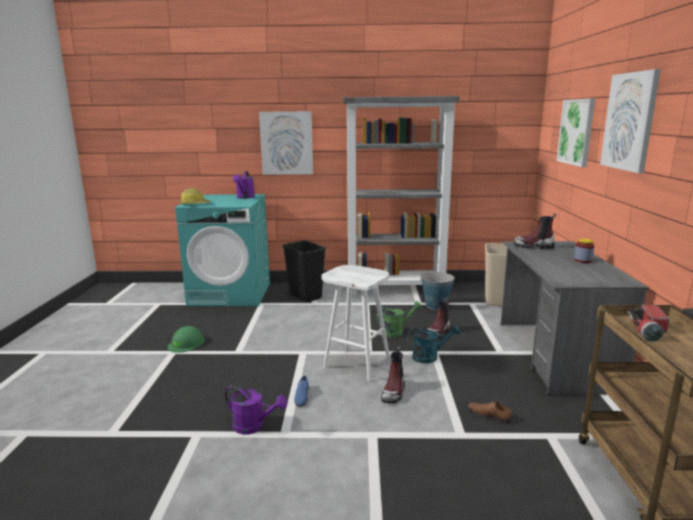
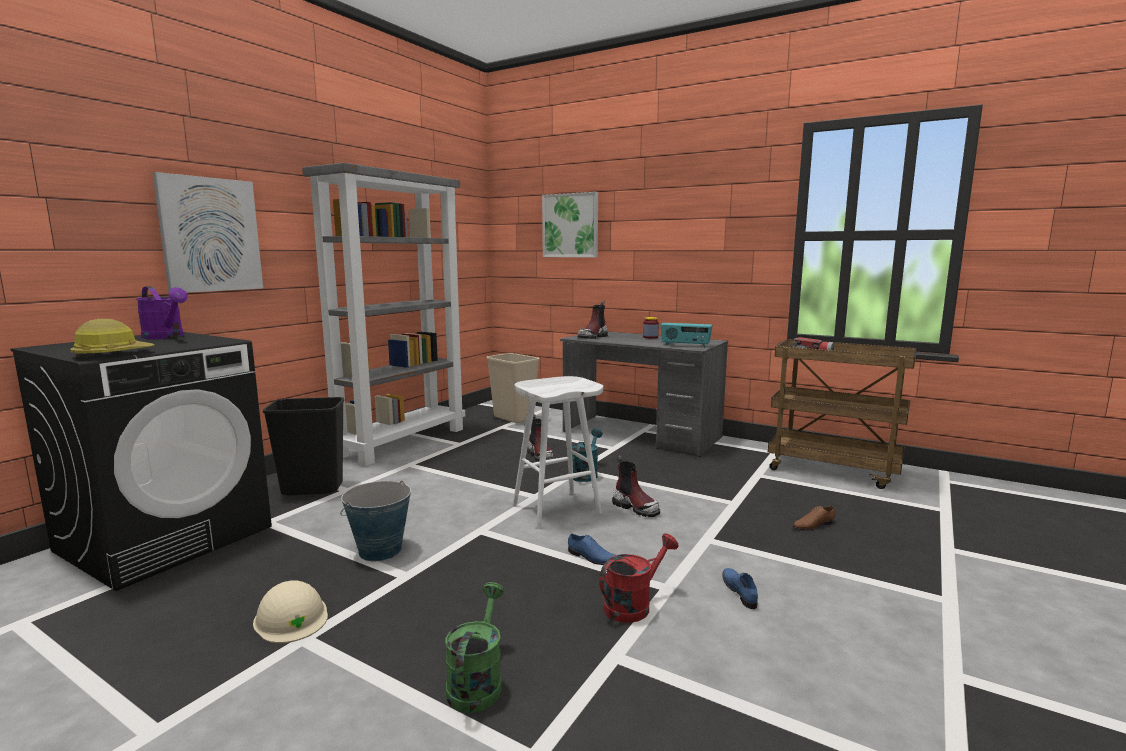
camera: 60 degrees left, 5 degrees down
(186, 343) = (291, 618): green hard hat -> beige hard hat
(231, 294) = (167, 538): turquoise washing machine -> black washing machine
(254, 426) = (633, 605): purple watering can -> red watering can
(303, 466) = (740, 590): none -> blue shoe
(396, 332) = (509, 471): green watering can -> green watering can (477, 682)
(436, 306) = (480, 439): bucket -> bucket (380, 551)
(489, 414) = (711, 483): brown shoe -> brown shoe (813, 525)
(567, 277) = (685, 346): none -> radio
(630, 121) = (661, 210): picture -> none

